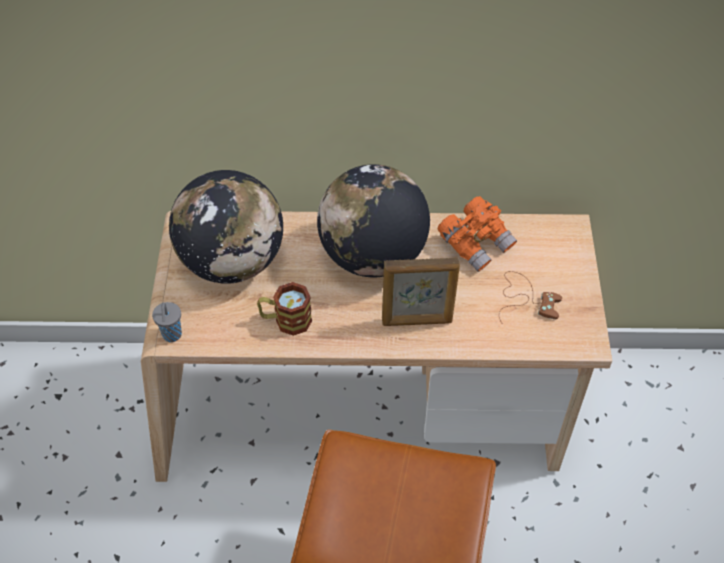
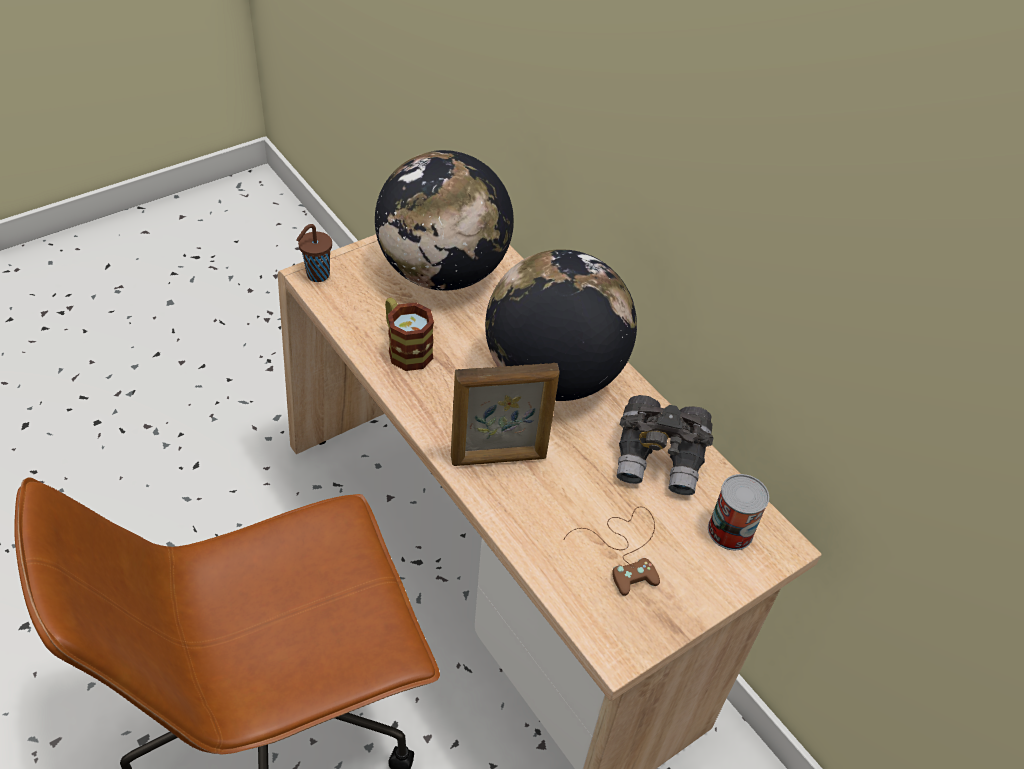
camera: 50 degrees right, 5 degrees down
(172, 335) = (316, 275): grey cup -> brown cup
(417, 321) = (499, 458): picture frame -> picture frame turned 60 degrees counterclockwise
(476, 243) = (660, 459): orange binoculars -> grey binoculars
(547, 243) = (730, 531): none -> can

